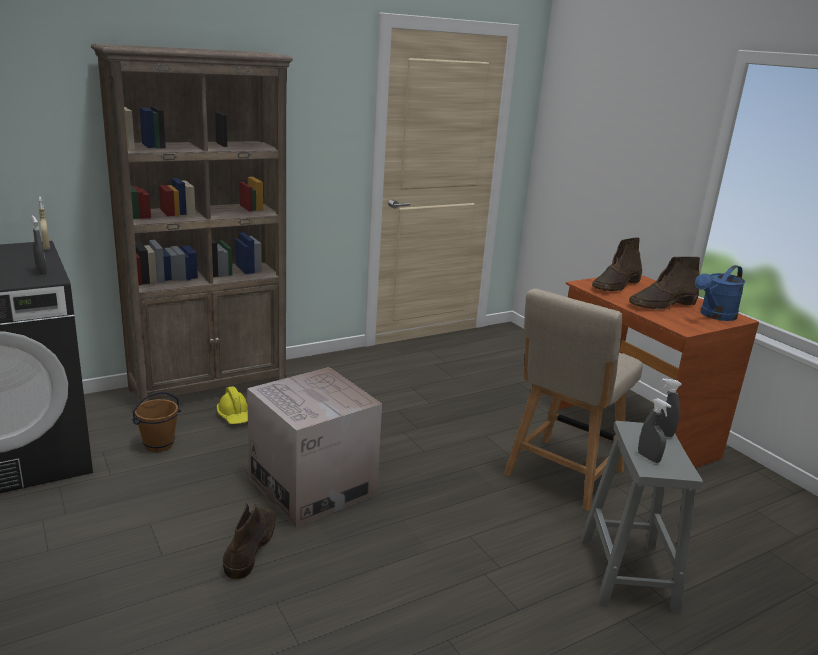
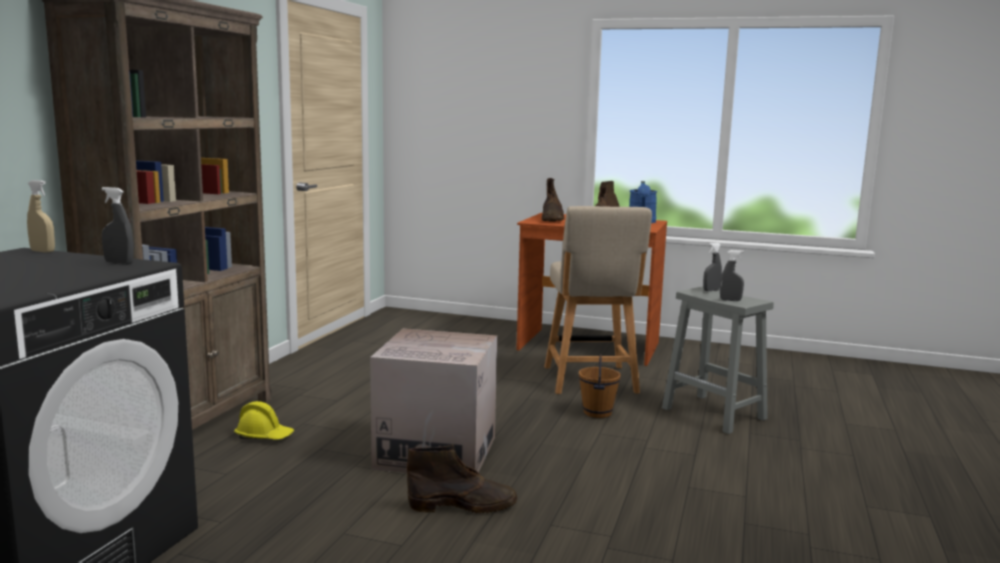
camera: 40 degrees left, 10 degrees down
(158, 444) = (226, 482): brown bucket -> brown bucket (596, 413)
(251, 546) = (463, 505): brown boot -> brown boot turned 120 degrees clockwise

